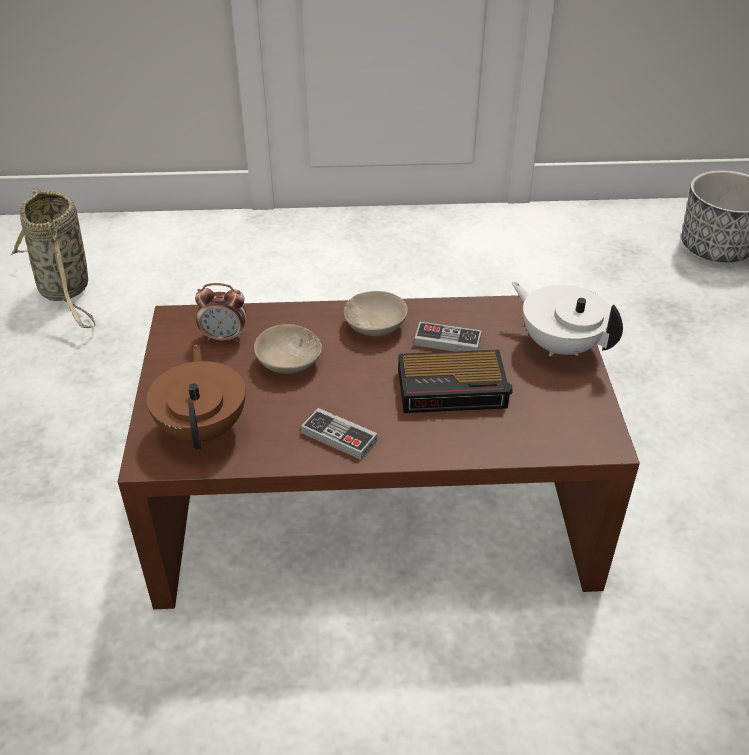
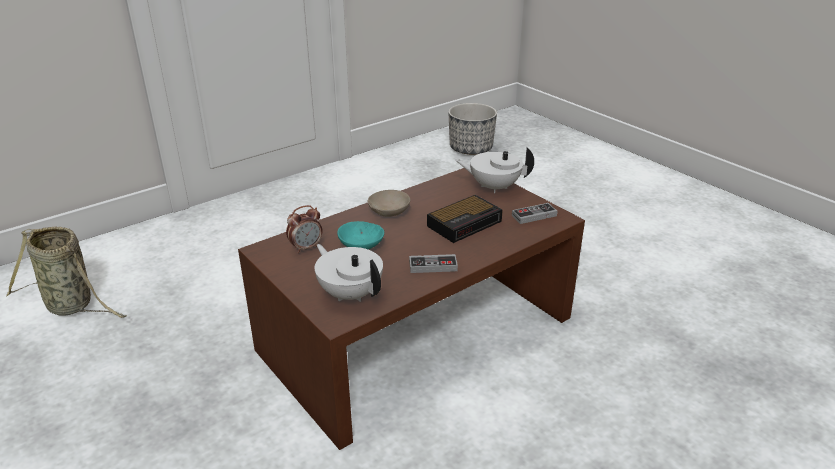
camera: 35 degrees left, 10 degrees down
(203, 428) = (350, 293): brown teapot -> white teapot
(286, 362) = (360, 245): beige bowl -> turquoise bowl
(447, 341) = (436, 205): game controller -> game controller (534, 215)

